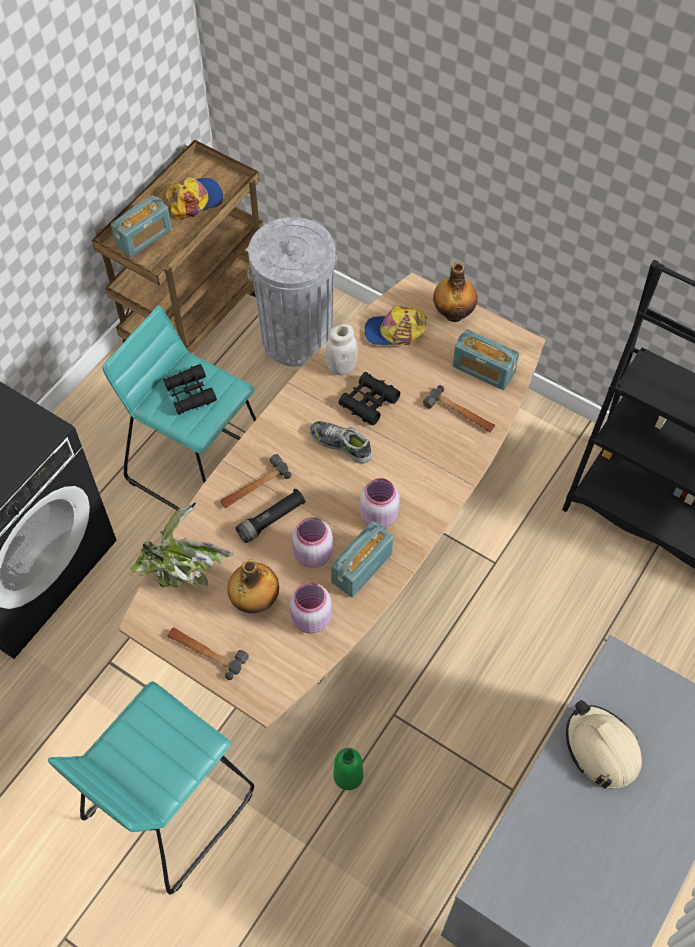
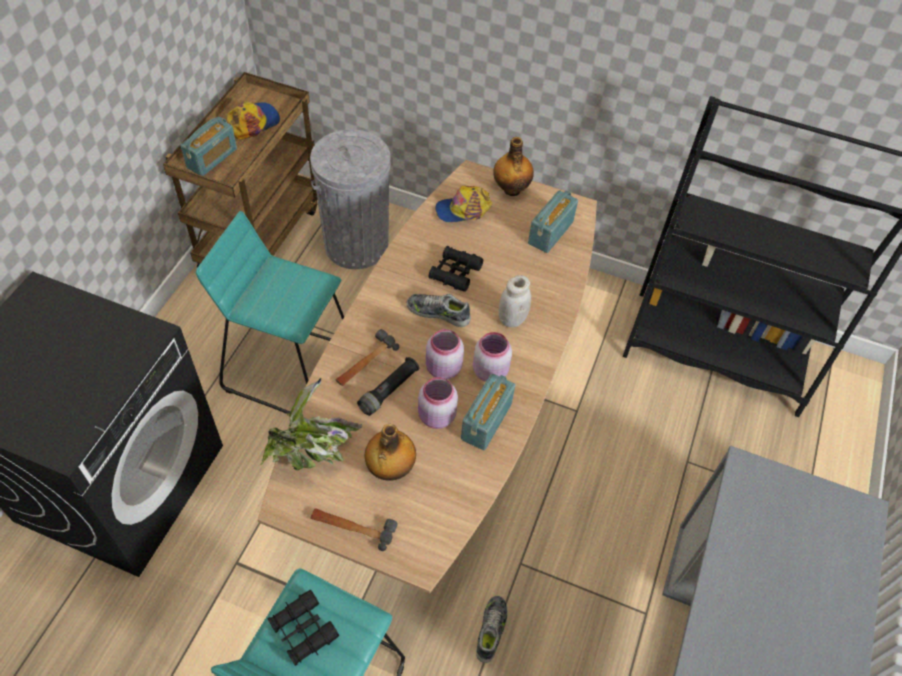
camera: 15 degrees left, 5 degrees down
(190, 394) = (281, 291): black binoculars -> black binoculars (303, 630)
(310, 619) = (449, 478): pink jar -> pink jar (442, 369)
(341, 367) = (422, 246): white jar -> white jar (512, 319)
(348, 776) = (491, 630): green bottle -> shoe
(460, 414) = (540, 272): hammer -> none
(483, 370) = (550, 232): radio -> radio turned 105 degrees clockwise
(601, 749) = (755, 552): beige hard hat -> none

